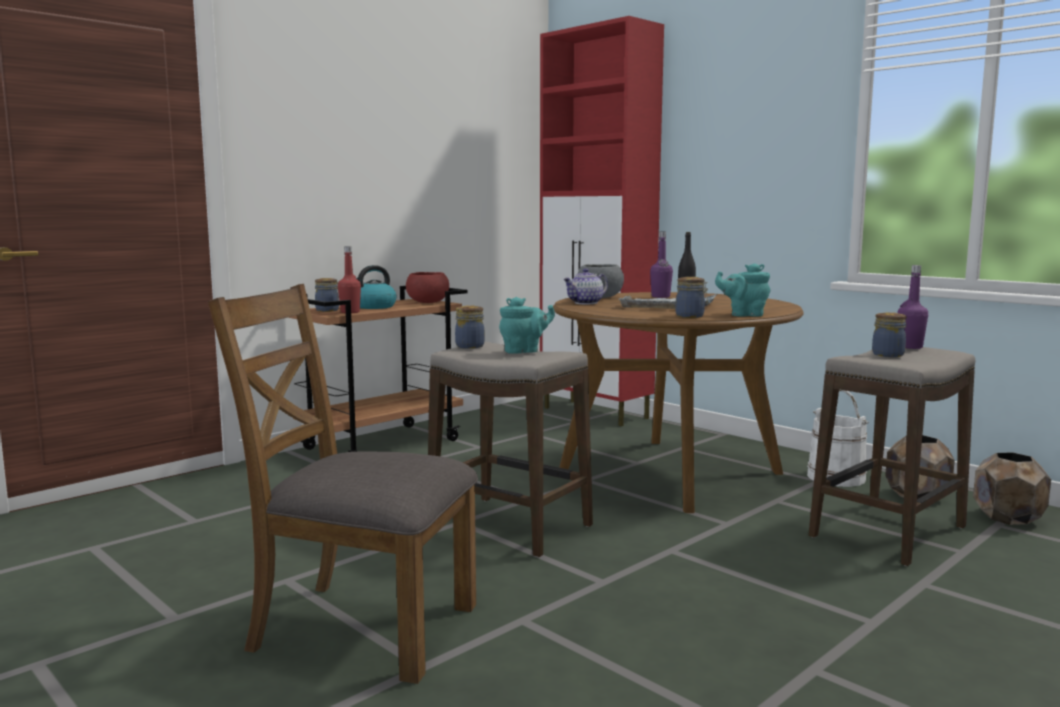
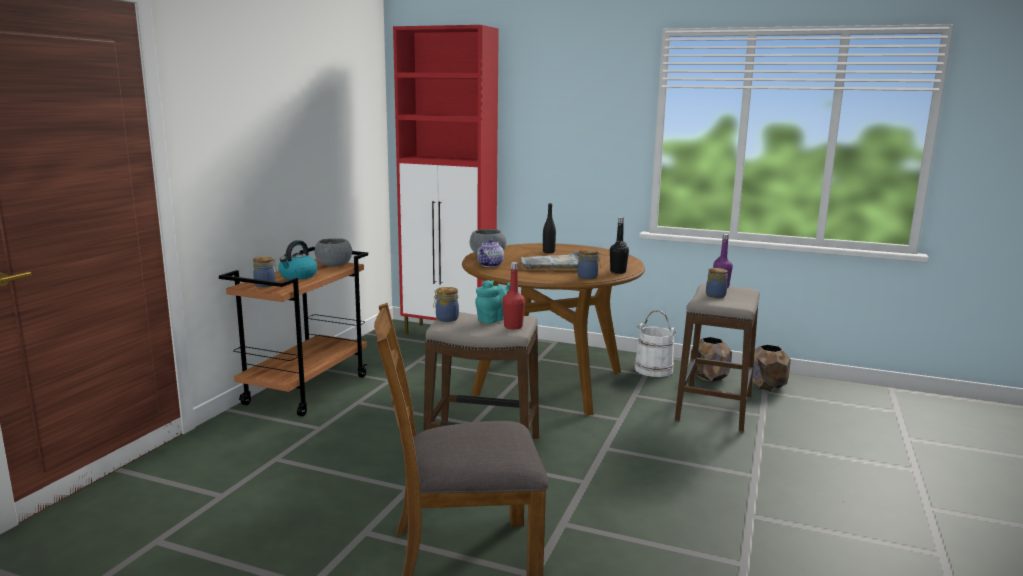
camera: 25 degrees left, 5 degrees up
(350, 312) = (290, 286): red bottle -> red bottle (513, 326)
(427, 302) = (333, 265): red bowl -> grey bowl
(660, 297) = (528, 251): purple bottle -> none
(744, 315) = (618, 272): turquoise teapot -> black bottle

